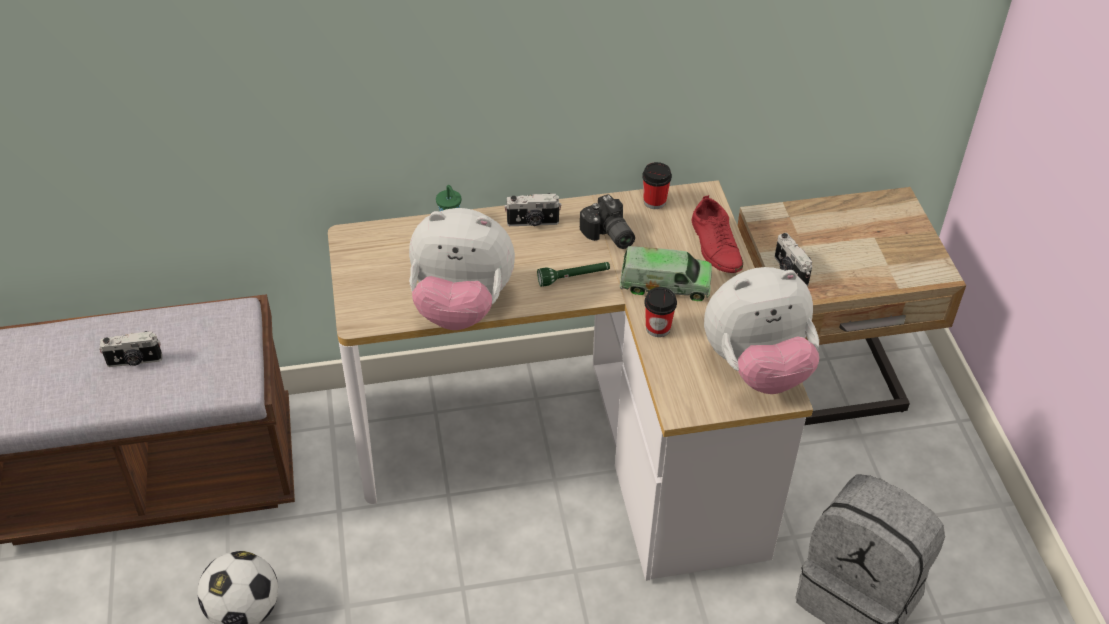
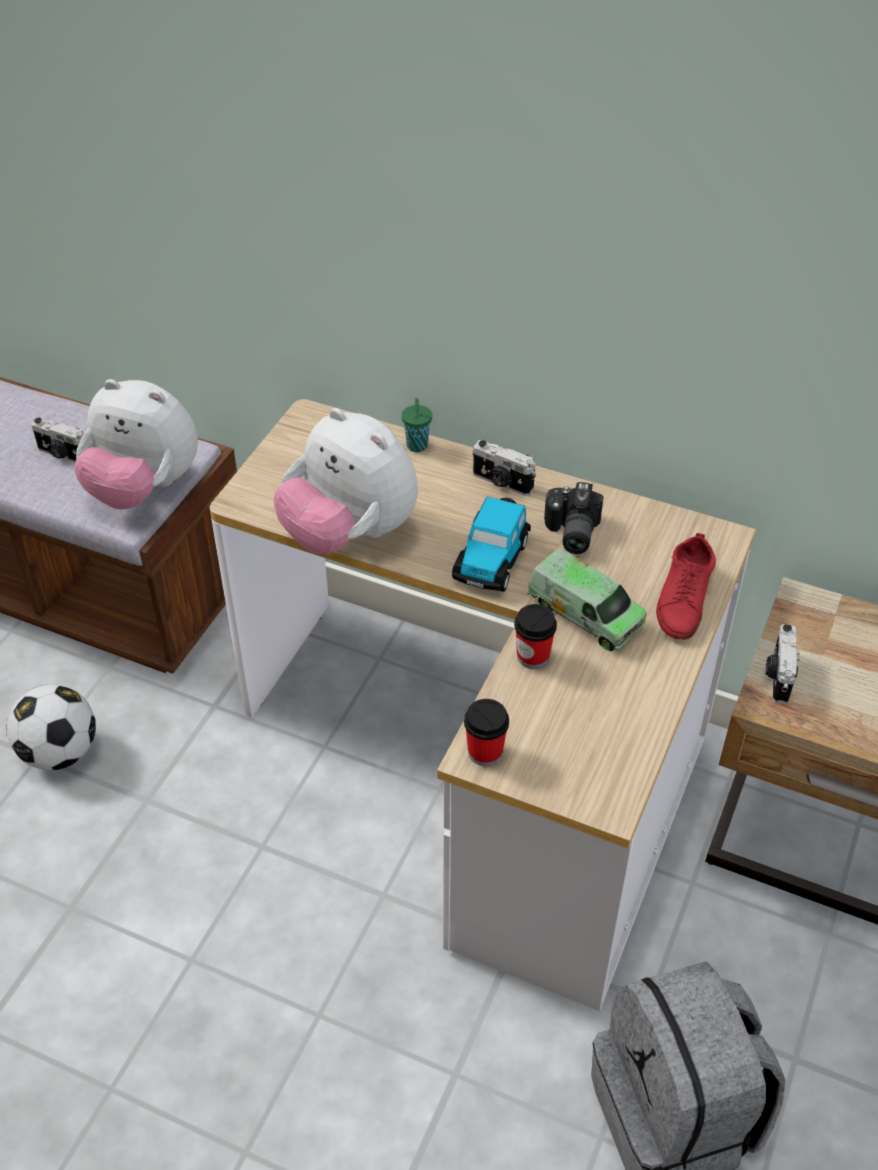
camera: 35 degrees right, 0 degrees up
(574, 278) = (491, 559): green flashlight -> toy car
(654, 201) = (657, 519): cup -> cup (485, 752)
(756, 367) = (605, 757): plush toy -> plush toy (143, 489)

